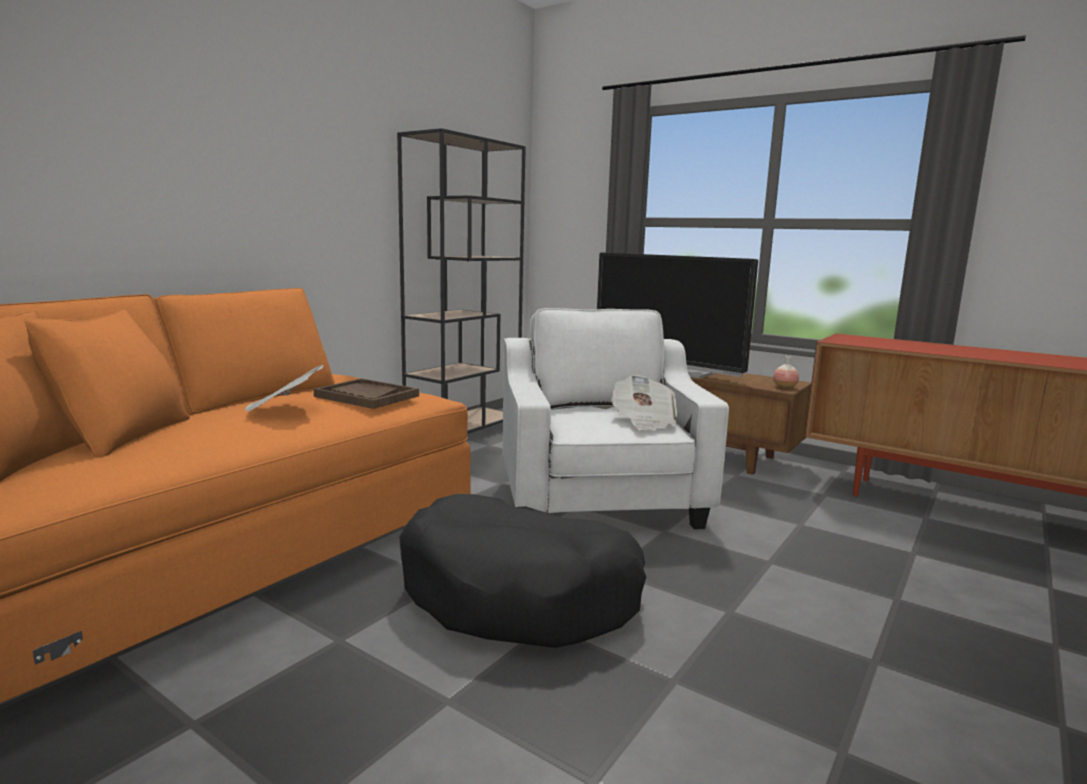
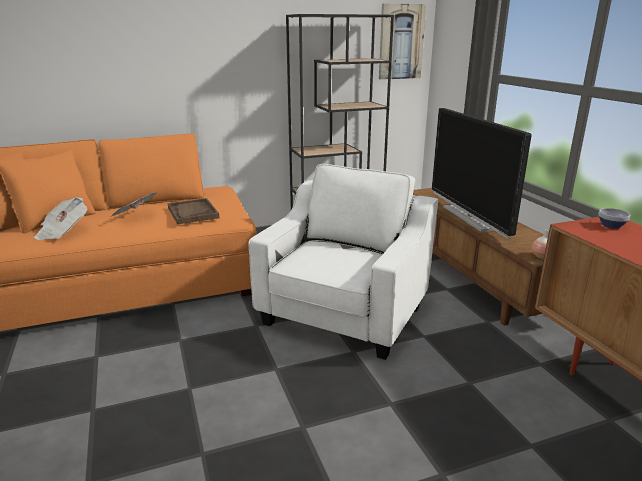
camera: 35 degrees right, 10 degrees up
(505, 185) = (401, 42): none -> picture
(520, 594) = (205, 363): black dog bed -> none
(643, 421) = (349, 266): newspaper -> newspaper (63, 232)
(856, 338) = (612, 226): none -> bowl

